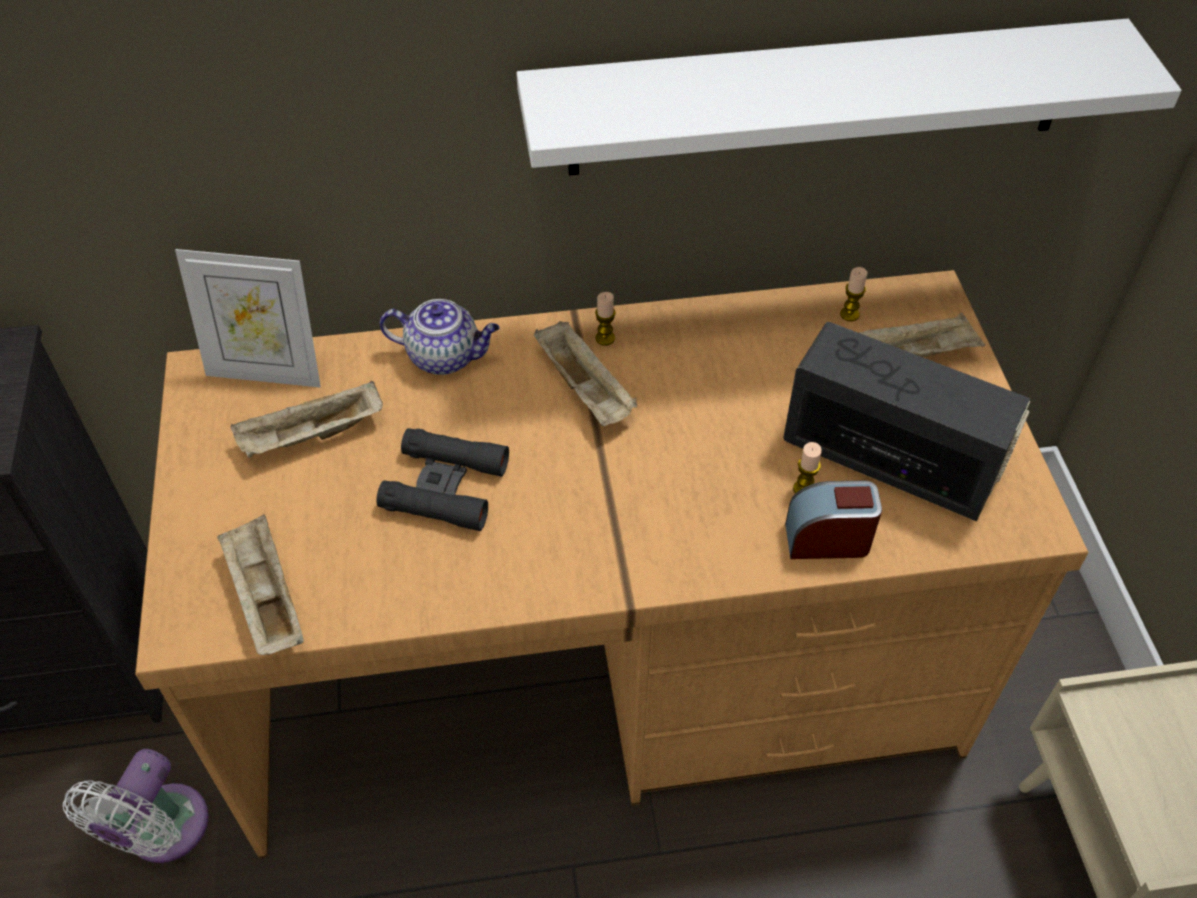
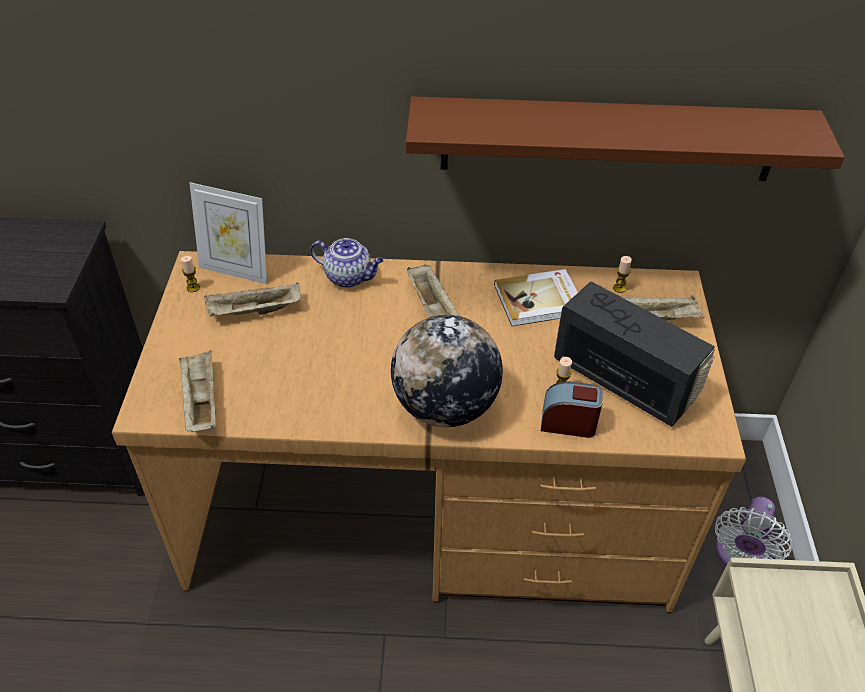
camera: 10 degrees right, 5 degrees down
(162, 832) = (126, 564): white fan -> white fan (739, 556)
(445, 486) = (329, 353): black binoculars -> none
(605, 338) = (454, 280): candle -> candle (193, 287)
(642, 544) = (445, 407): none -> globe
(739, 351) = (539, 300): none -> book
(820, 98) = (608, 139): white shelf -> brown shelf

